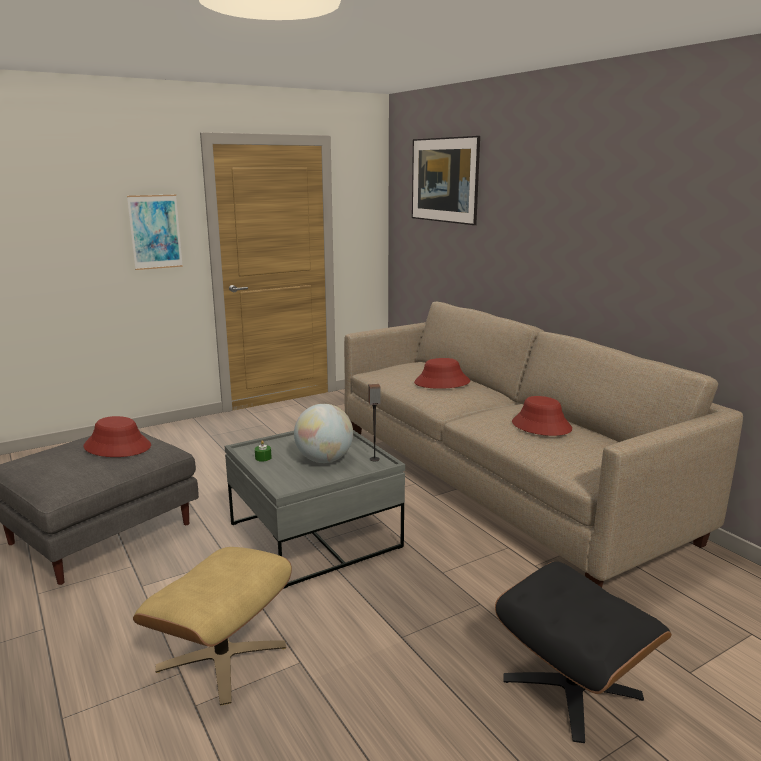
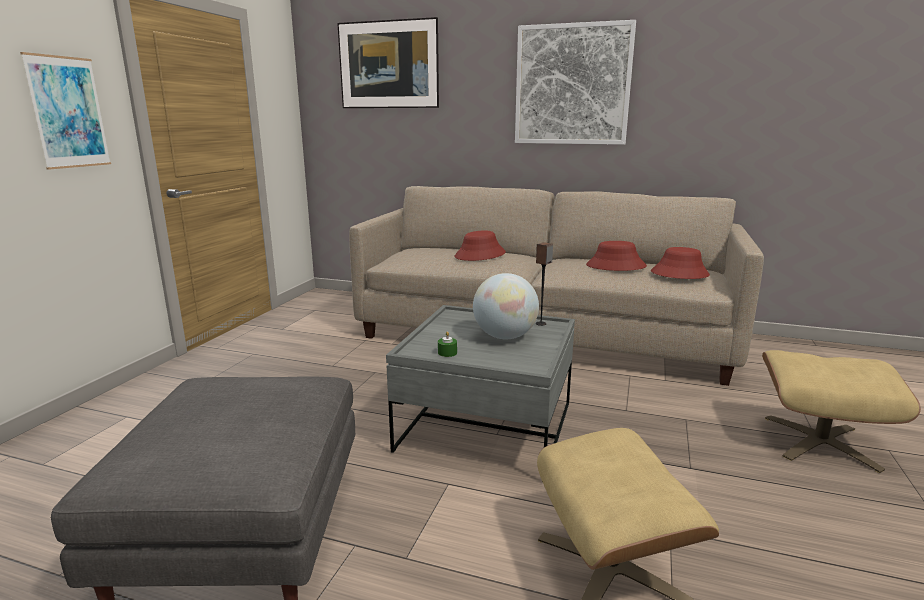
camera: 40 degrees left, 0 degrees up
(118, 446) = (252, 397): red hat -> red hat (679, 274)
(572, 687) = (820, 442): black ottoman -> beige ottoman
(582, 213) = (572, 85): none -> picture

